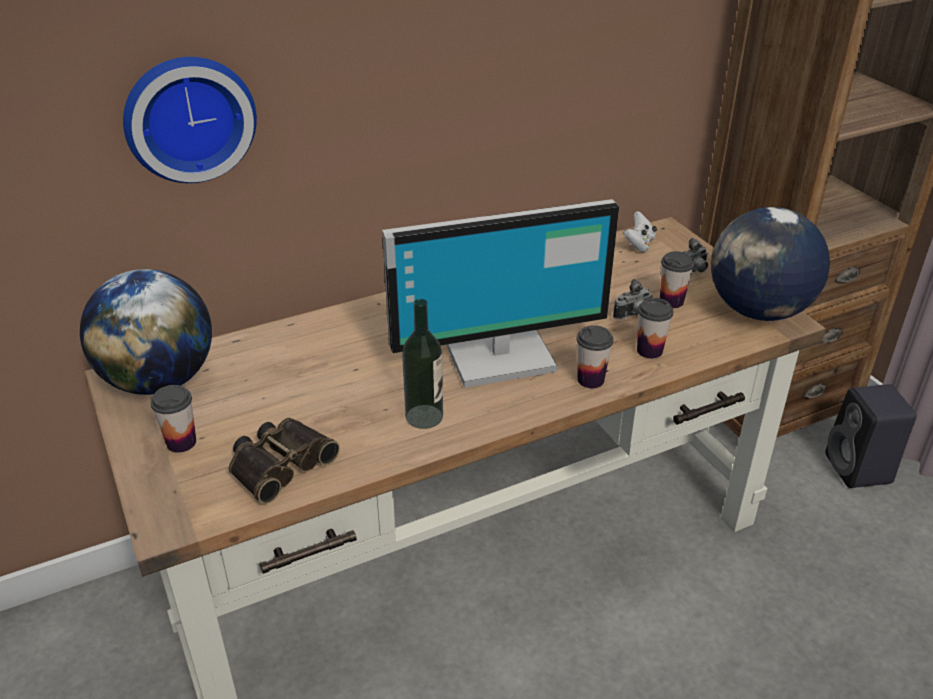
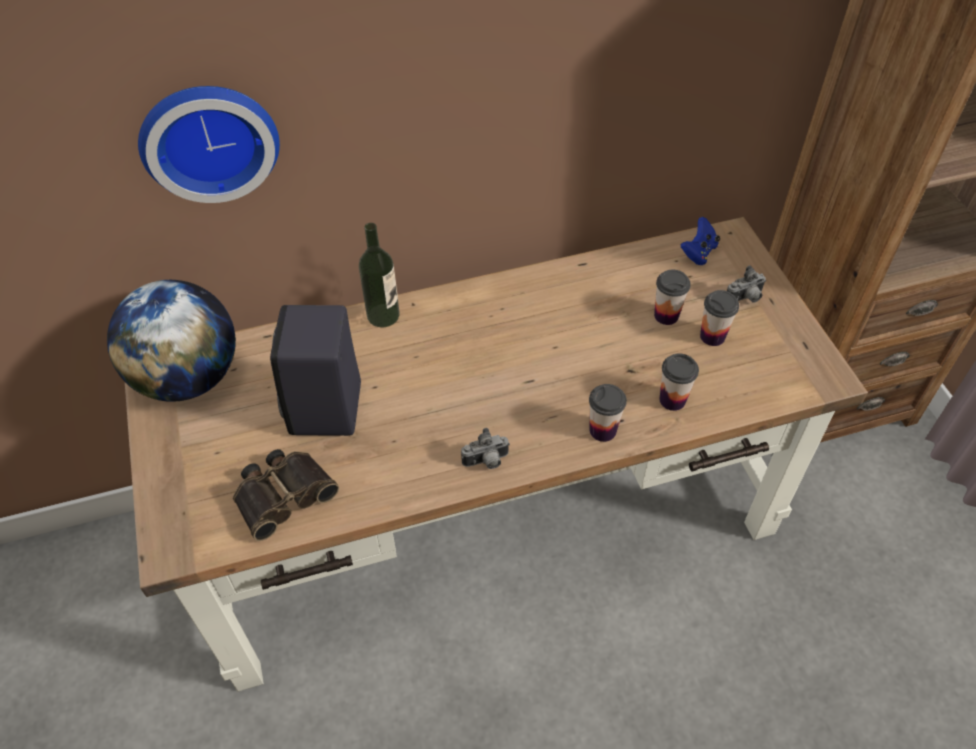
camera: 10 degrees right, 15 degrees up
(181, 442) = (198, 456): cup -> cup (666, 315)
(424, 416) = (429, 455): bottle -> bottle (383, 315)
(499, 355) = (518, 387): monitor -> none
(634, 315) = (668, 351): camera -> camera (486, 462)
(639, 244) = (698, 253): white game controller -> blue game controller
(757, 311) = (800, 360): globe -> none
(859, 470) = (902, 486): black speaker -> black speaker (326, 410)

